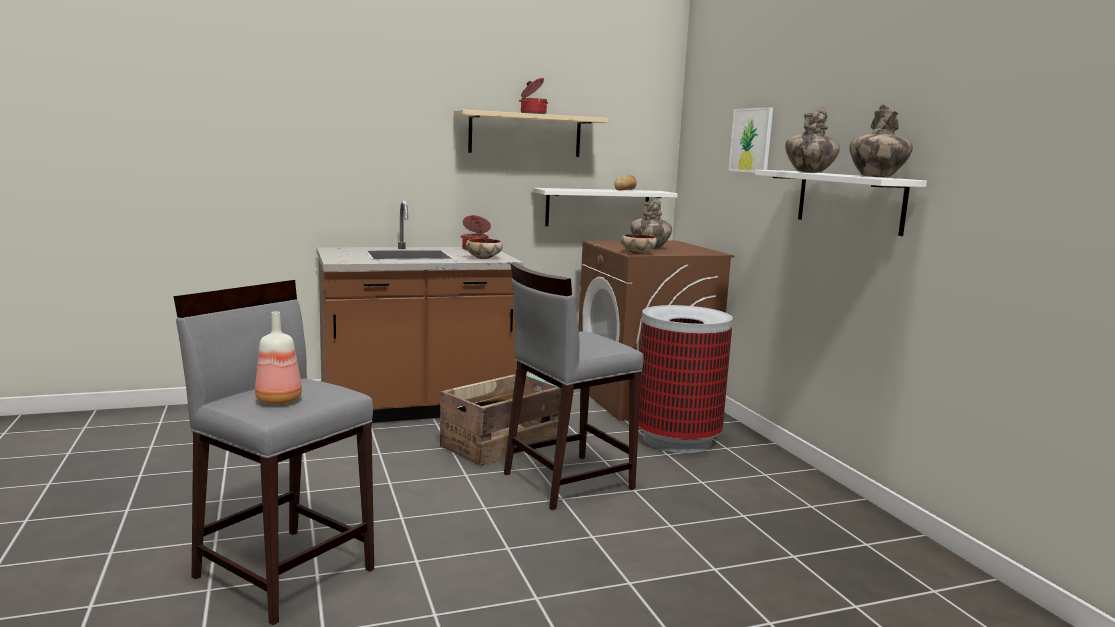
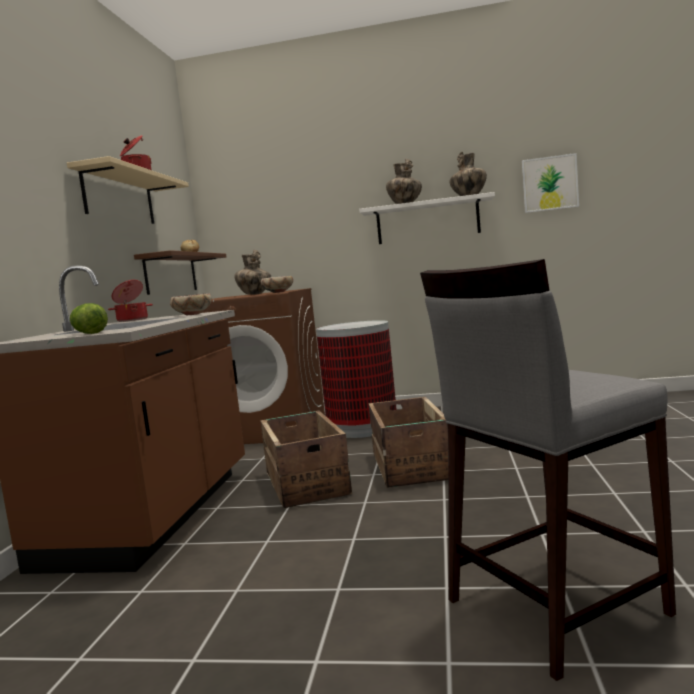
camera: 60 degrees left, 5 degrees down
(278, 400) = (577, 377): bottle -> none
(342, 257) = (88, 333): none -> lettuce
(566, 481) = (410, 467): grey stool -> crate
(598, 207) = (171, 274): white shelf -> brown shelf
(751, 140) = (306, 197): picture -> picture (550, 183)

